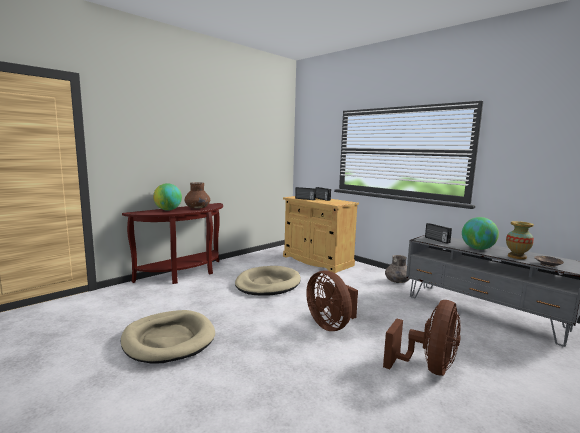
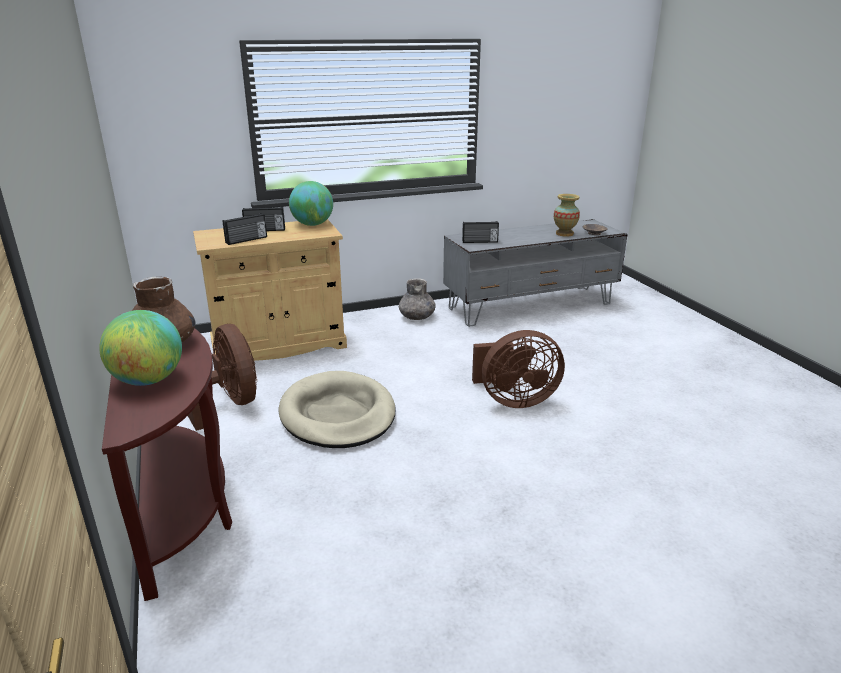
camera: 65 degrees left, 15 degrees up
(169, 339) = (489, 556): beige dog bed -> none
(428, 367) = (626, 375): brown fan -> brown fan (230, 404)
(477, 249) = (528, 237): globe -> globe (312, 224)

